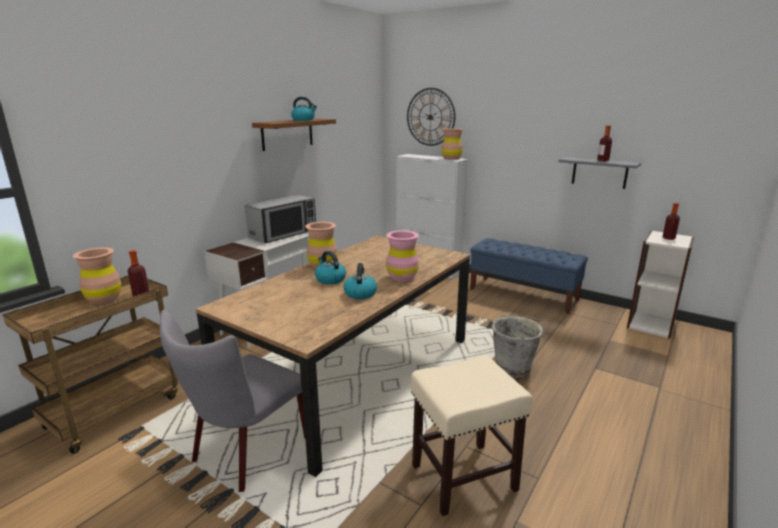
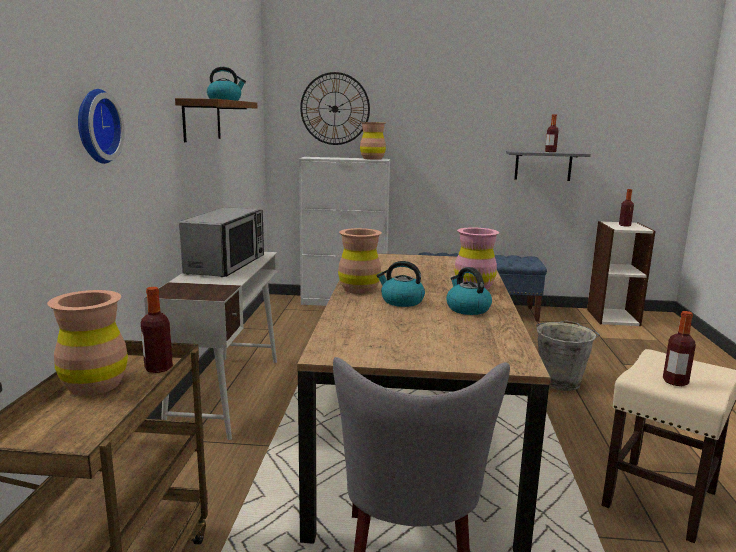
camera: 30 degrees left, 5 degrees down
(159, 149) = (95, 126): none -> wall clock
(450, 386) = (675, 382): none -> bottle

